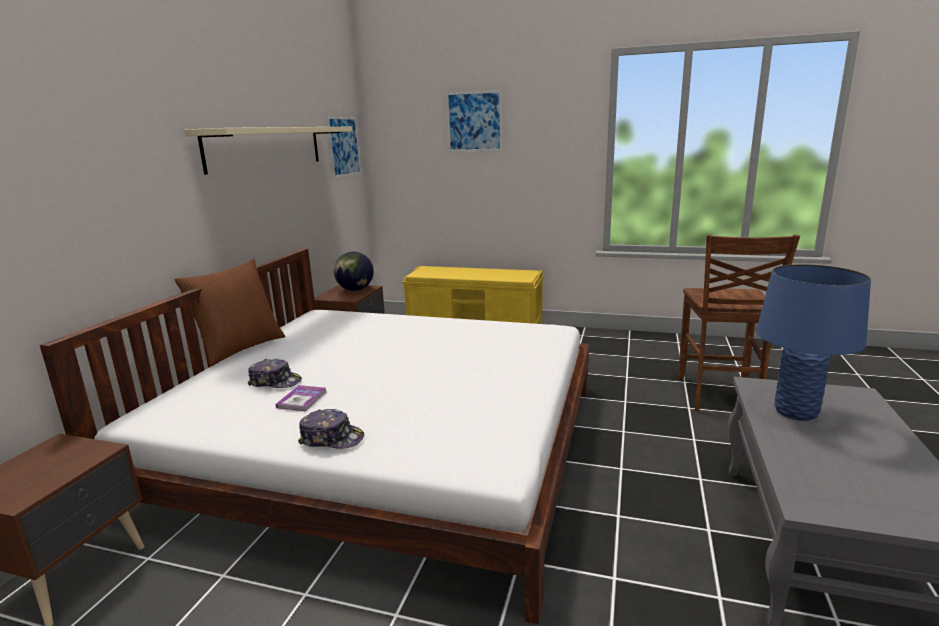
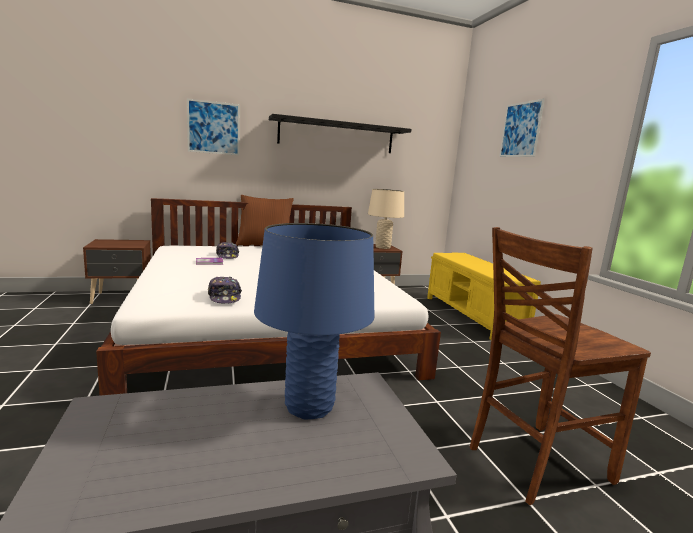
camera: 55 degrees right, 5 degrees down
(266, 147) = (337, 136): beige shelf -> black shelf
(332, 439) = (166, 272): cap -> cap (224, 297)
(344, 146) = (427, 148): picture -> picture (213, 127)
(355, 290) = (383, 247): globe -> beige table lamp

